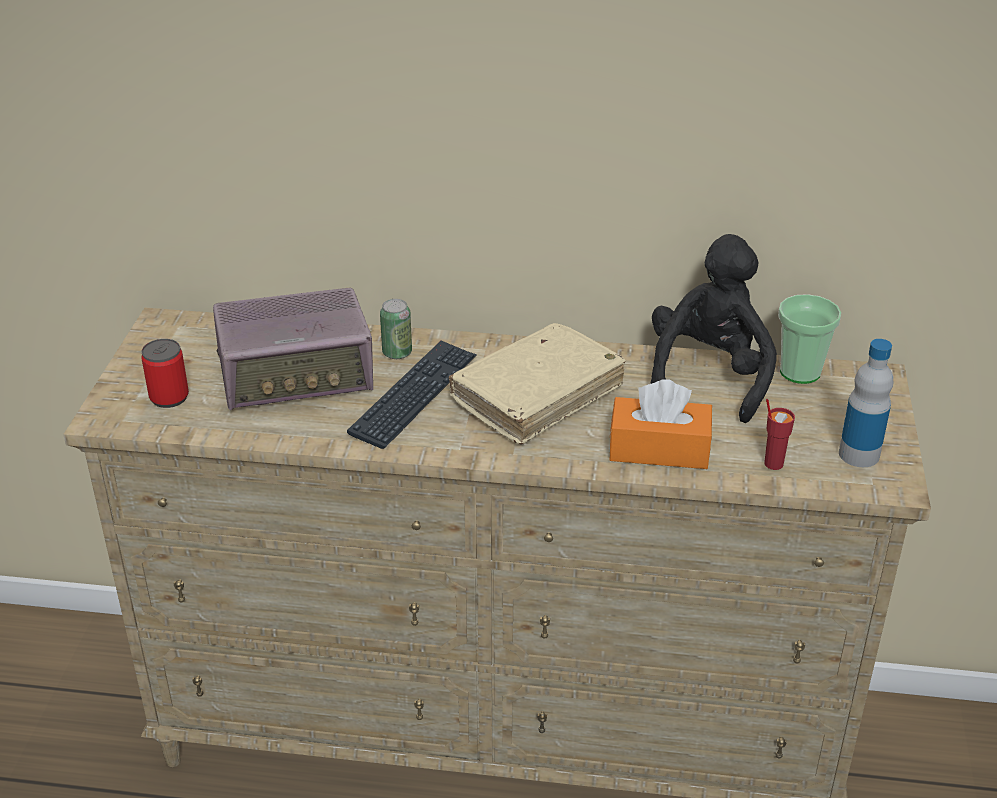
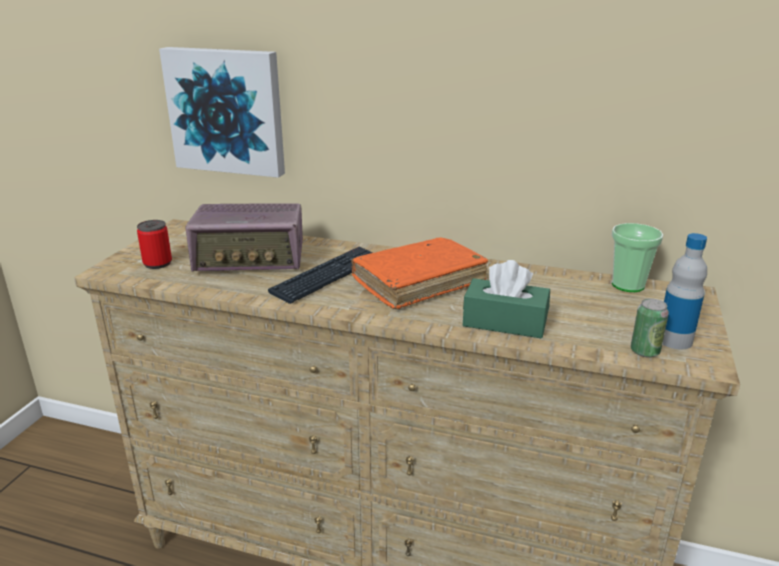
camera: 10 degrees right, 10 degrees down
(228, 159) = (227, 111): none -> picture
(397, 353) = (326, 252): can -> can (644, 351)
(537, 395) = (419, 282): beige book -> orange book
(659, 449) = (505, 322): orange tissue box -> green tissue box
(709, 377) = (554, 282): black plush toy -> none
(773, 463) = (598, 339): red cup -> none

